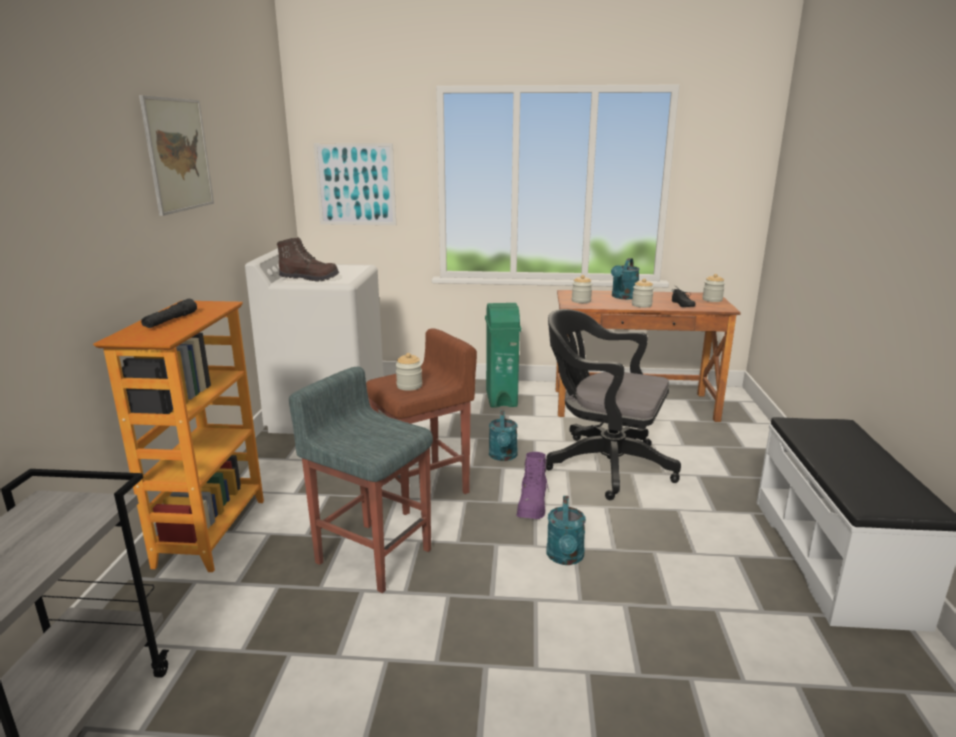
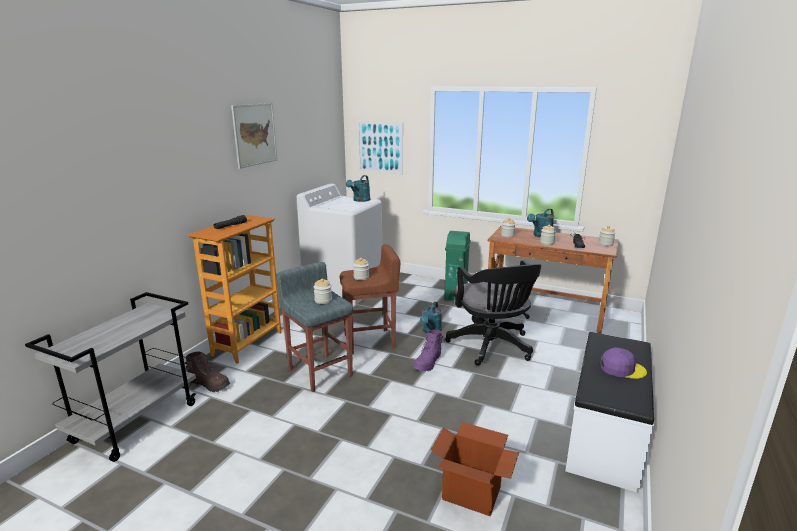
camera: 20 degrees right, 0 degrees up
(310, 279) = (333, 206): brown boot -> brown boot (210, 384)
(379, 431) = (323, 300): none -> jar
(565, 558) = (426, 396): turquoise watering can -> turquoise watering can (360, 200)
(603, 464) = (492, 347): black office chair -> black office chair turned 150 degrees counterclockwise
(742, 701) = (472, 493): none -> cardboard box
(861, 460) = (622, 368): none -> purple cap

